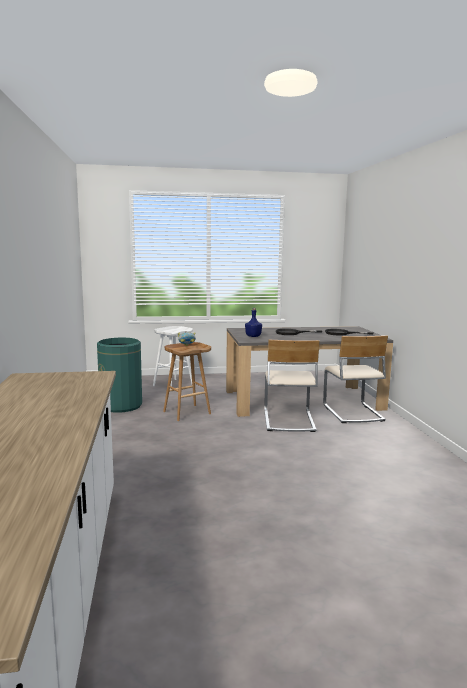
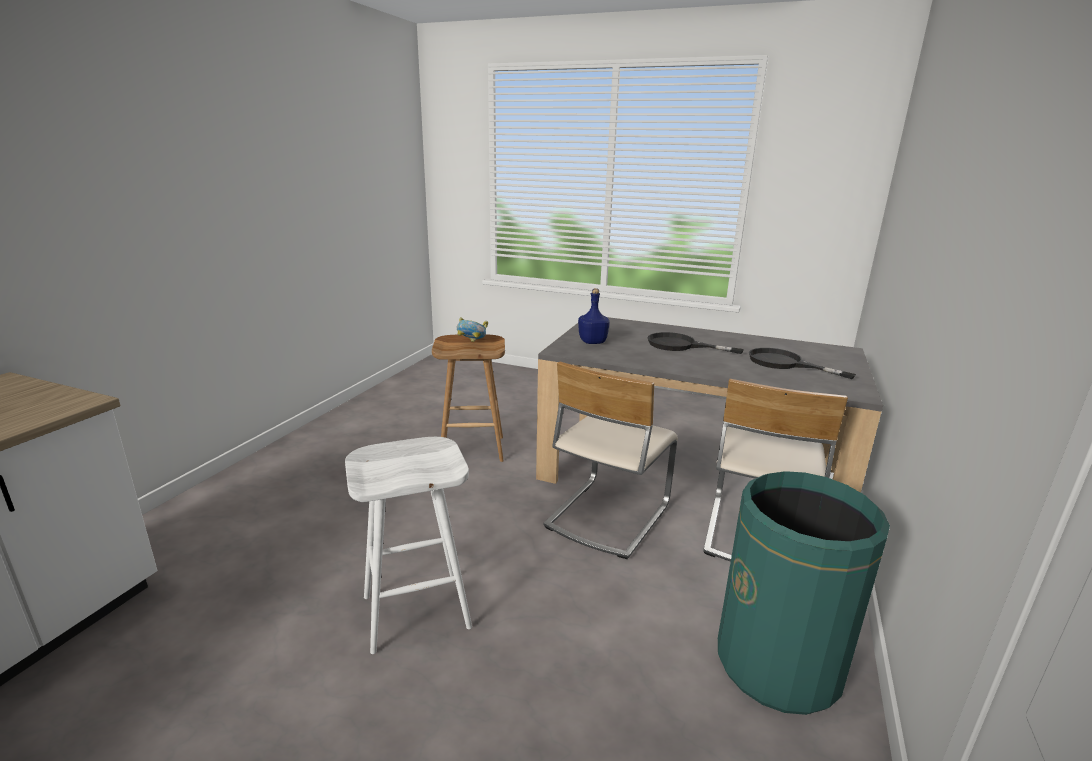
camera: 30 degrees right, 10 degrees up
(121, 405) = (407, 412): green trash can -> green trash can (778, 664)
(173, 385) = (521, 389): white stool -> white stool (417, 610)

